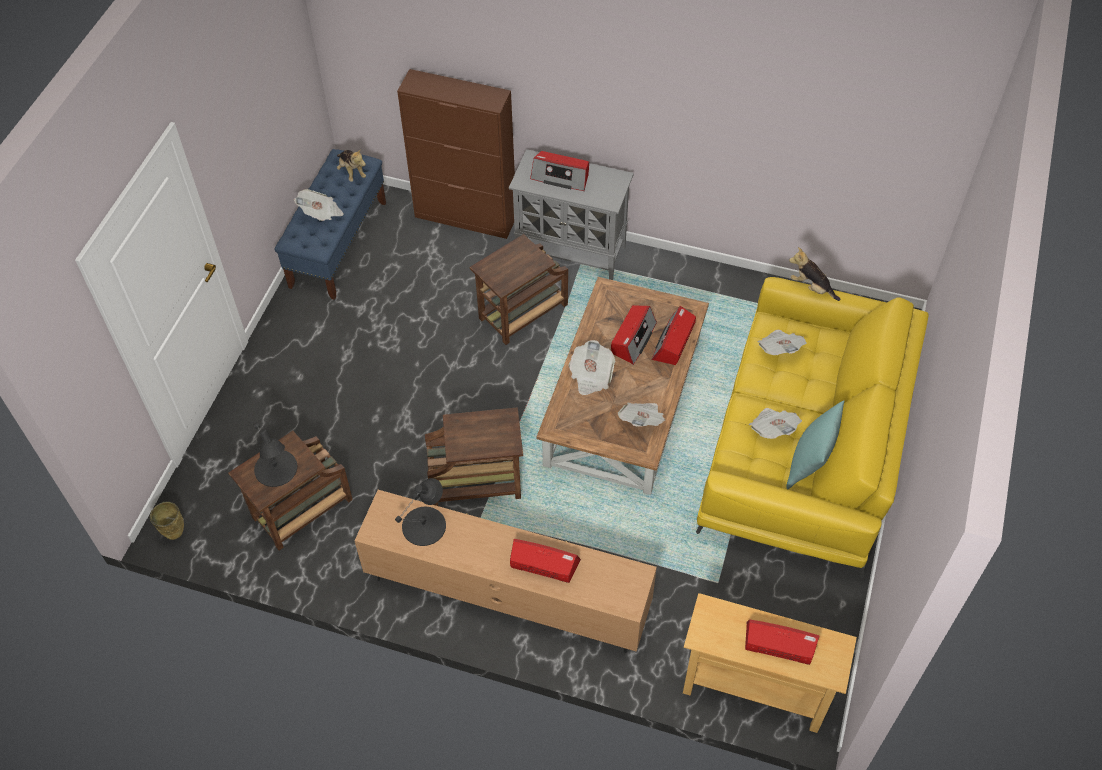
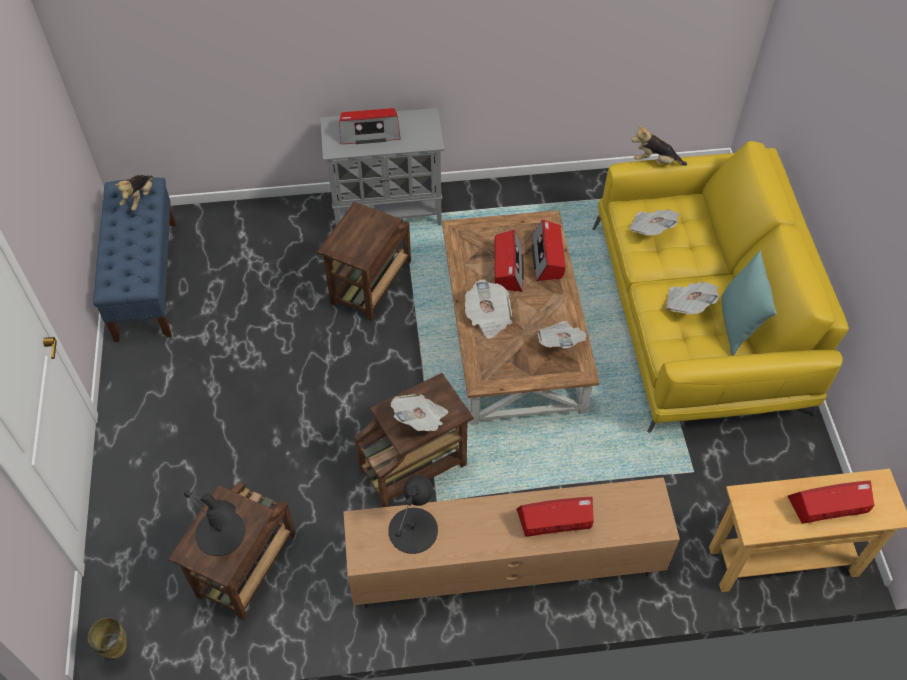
camera: 25 degrees left, 0 degrees up
(321, 213) = (128, 250): newspaper -> newspaper (420, 419)
(352, 172) = (139, 198): plush toy -> plush toy turned 75 degrees clockwise
(466, 217) = (266, 211): brown cabinet -> none

